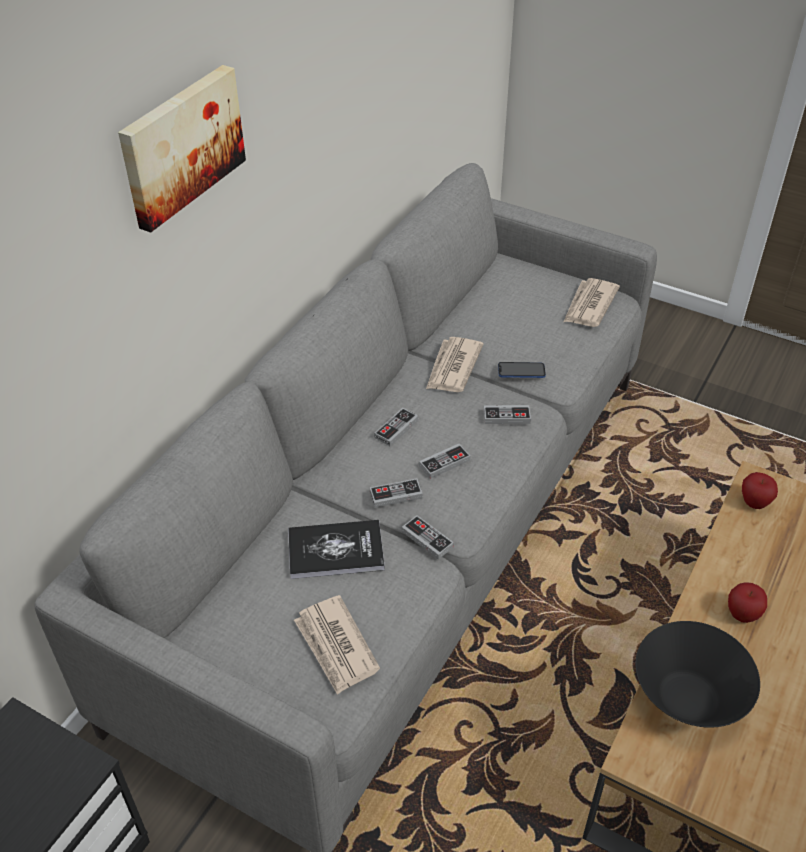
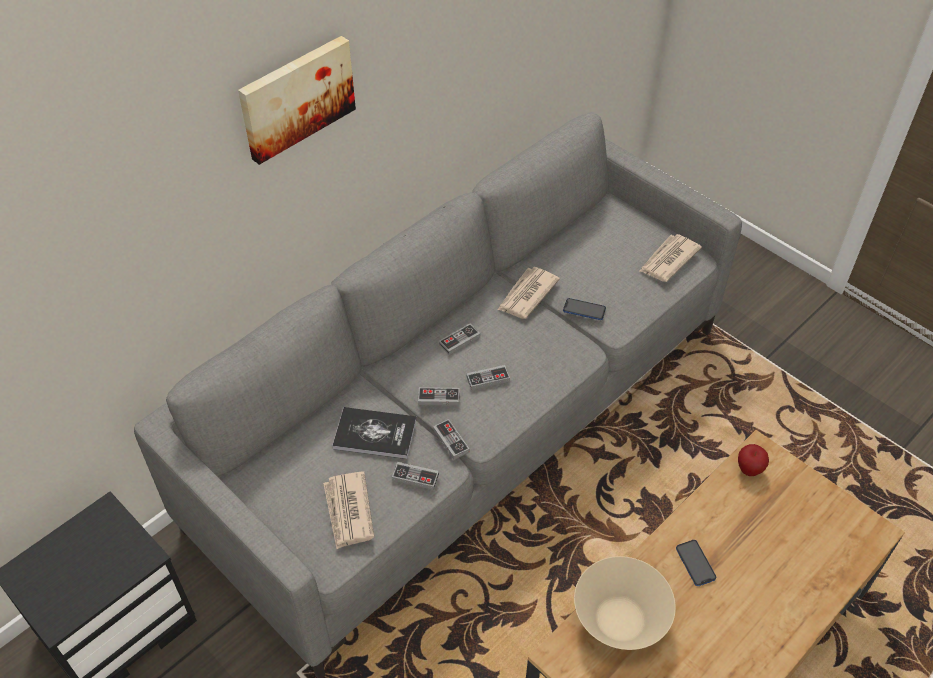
camera: 15 degrees right, 5 degrees up
(506, 417) = (555, 349): game controller -> game controller (415, 477)
(687, 699) = (619, 620): black bowl -> beige bowl
(742, 615) = (695, 563): apple -> phone

